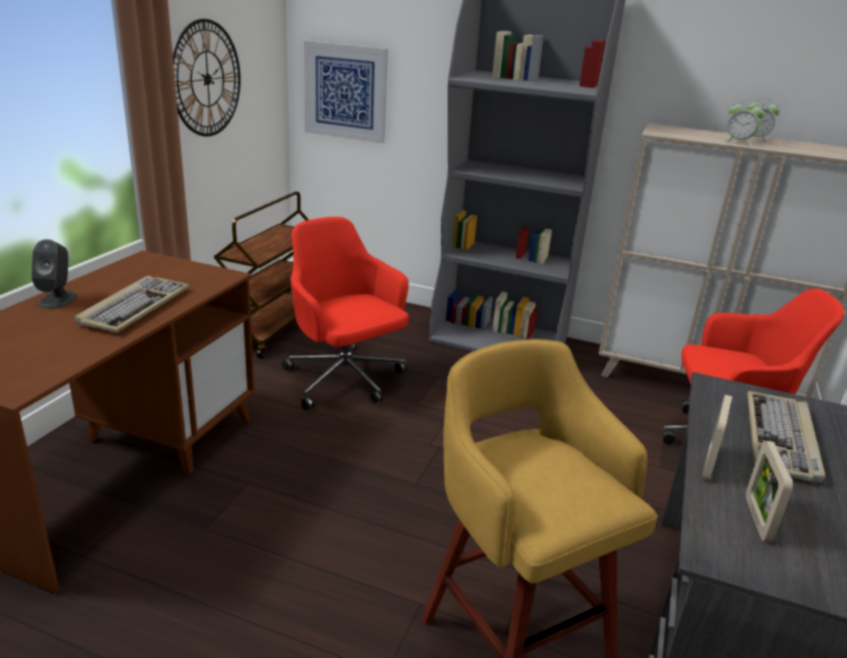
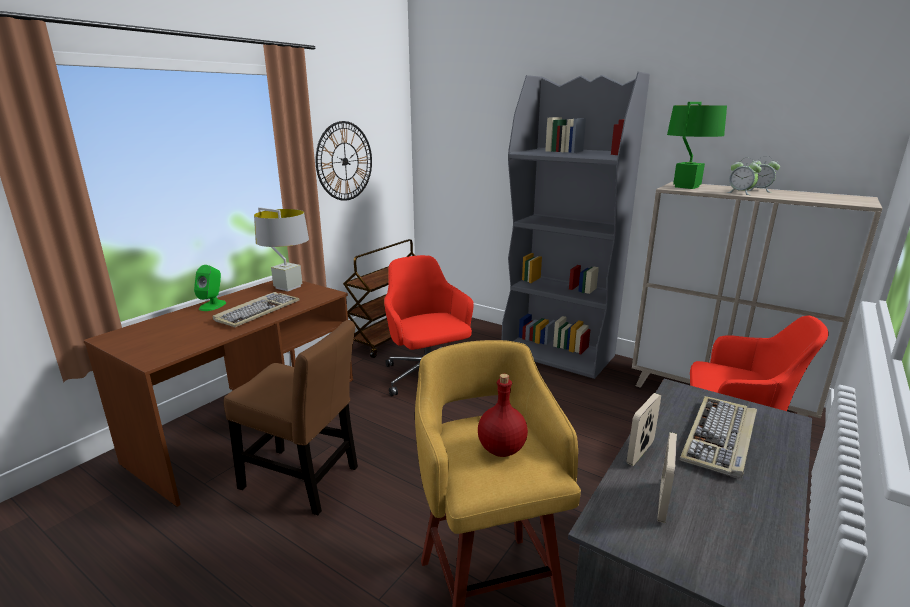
camera: 15 degrees right, 5 degrees down
(58, 299) = (213, 305): grey speaker -> green speaker
(158, 267) = (288, 287): none -> grey table lamp
(228, 535) = (304, 480): none -> brown chair
(345, 92) = (449, 168): picture -> none
(556, 475) = (500, 449): none -> red bottle
(673, 132) = (686, 187): none -> green table lamp

